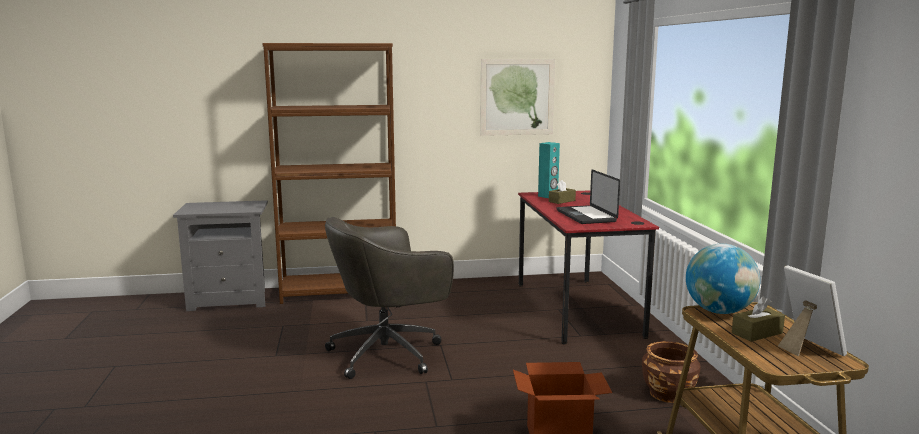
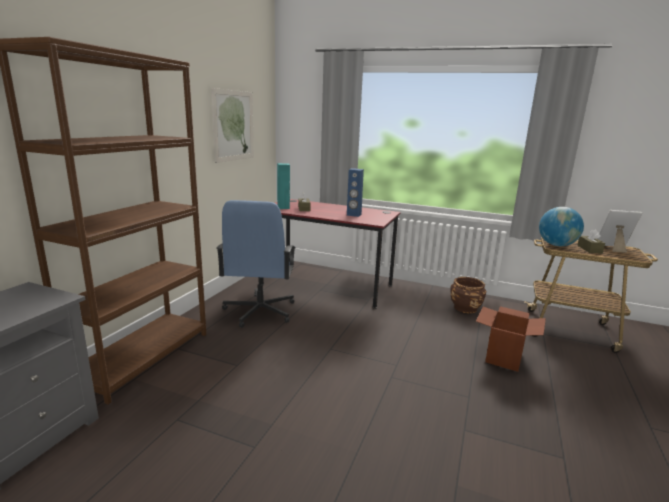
camera: 60 degrees left, 5 degrees up
(389, 353) = (322, 376): grey office chair -> none
(465, 301) = (259, 311): none -> blue office chair
(586, 216) = (354, 215): laptop -> blue speaker

